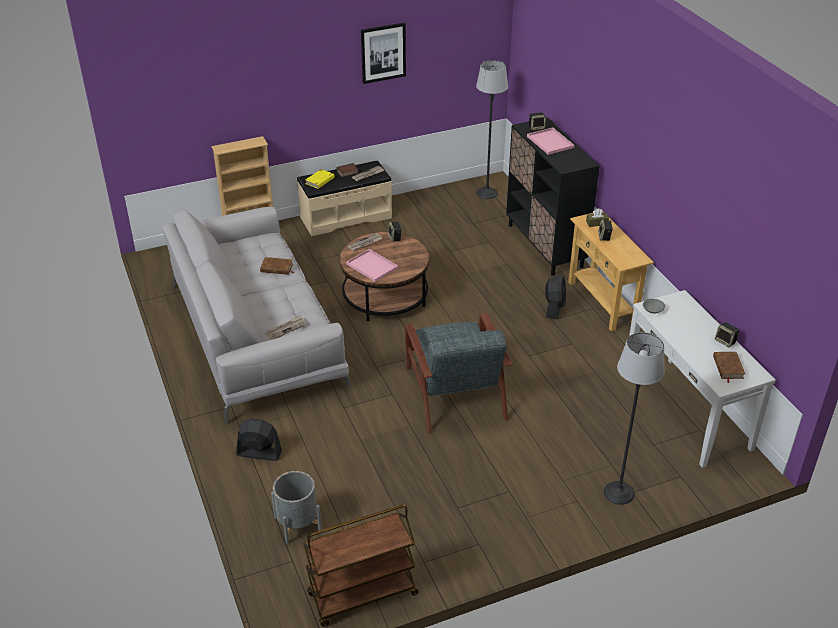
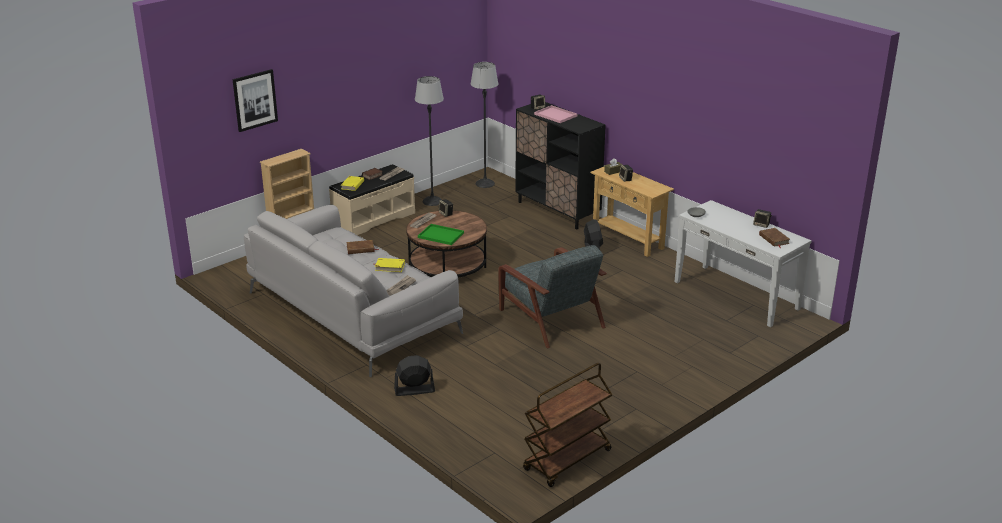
camera: 20 degrees left, 10 degrees down
(292, 298) = (389, 267): none -> yellow book
(297, 524) = (482, 428): grey planter -> none
(371, 266) = (440, 235): pink tray -> green tray
(383, 52) = (393, 63): picture -> picture (255, 100)
(619, 492) = (720, 354): floor lamp -> floor lamp (432, 201)

